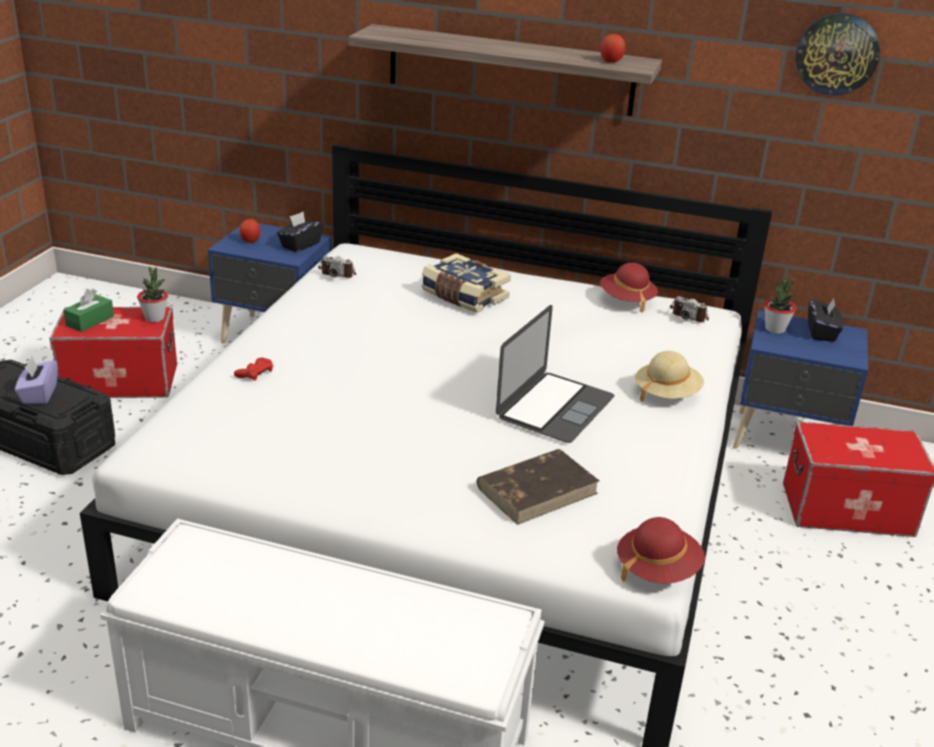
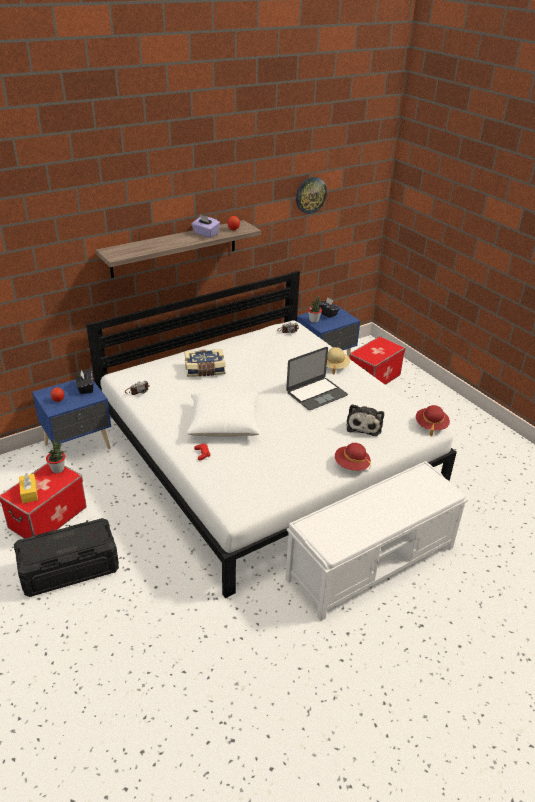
camera: 50 degrees left, 5 degrees up
(39, 394) = (74, 541): purple tissue box -> purple tissue box (205, 234)
(90, 321) = (29, 492): green tissue box -> yellow tissue box
(354, 361) = (224, 423): none -> white pillow
(538, 490) = (364, 425): brown book -> plush toy
(555, 407) = (316, 393): laptop -> laptop turned 75 degrees clockwise
(626, 300) = (259, 336): red hat -> red hat (351, 465)

